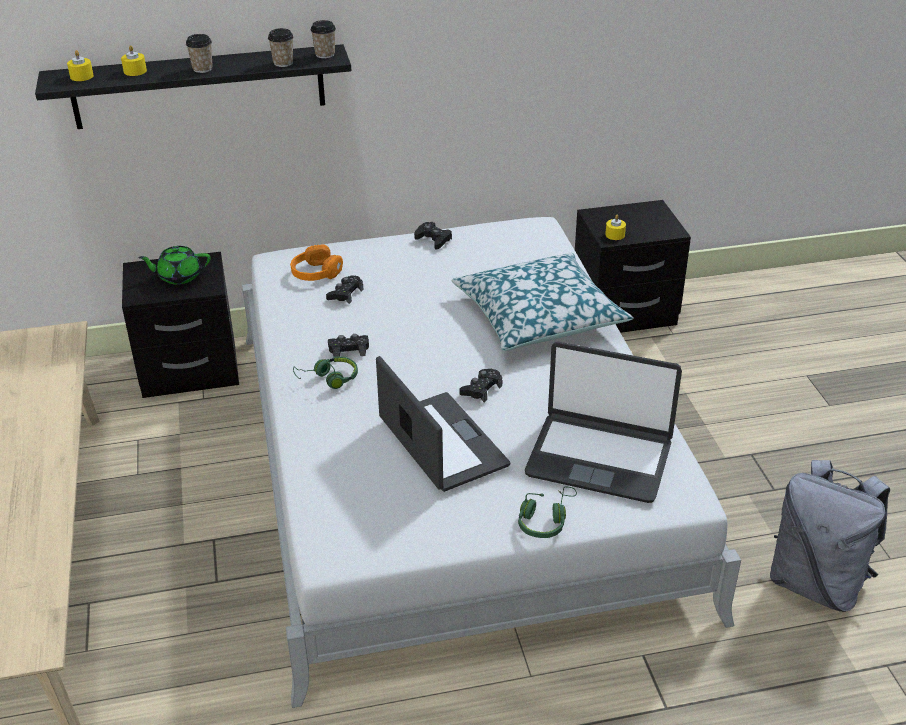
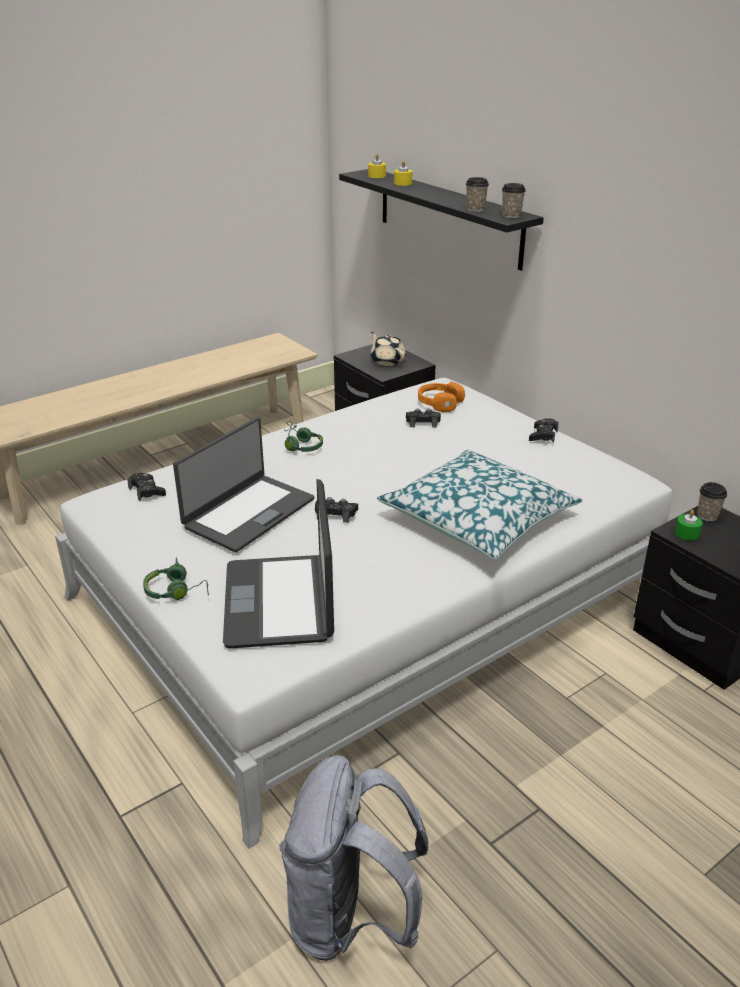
camera: 65 degrees right, 5 degrees down
(179, 276) = (387, 361): green teapot -> beige teapot
(202, 69) = (431, 195): cup -> cup (707, 515)
(349, 349) = (345, 442): black game controller -> black game controller (147, 491)
(615, 235) = (687, 533): yellow candle -> green candle

